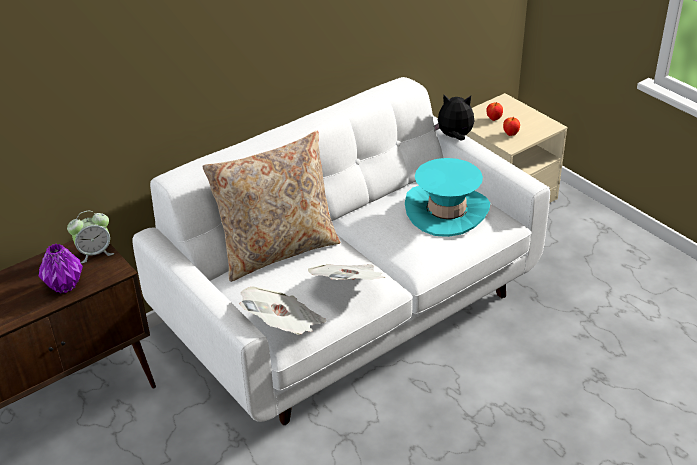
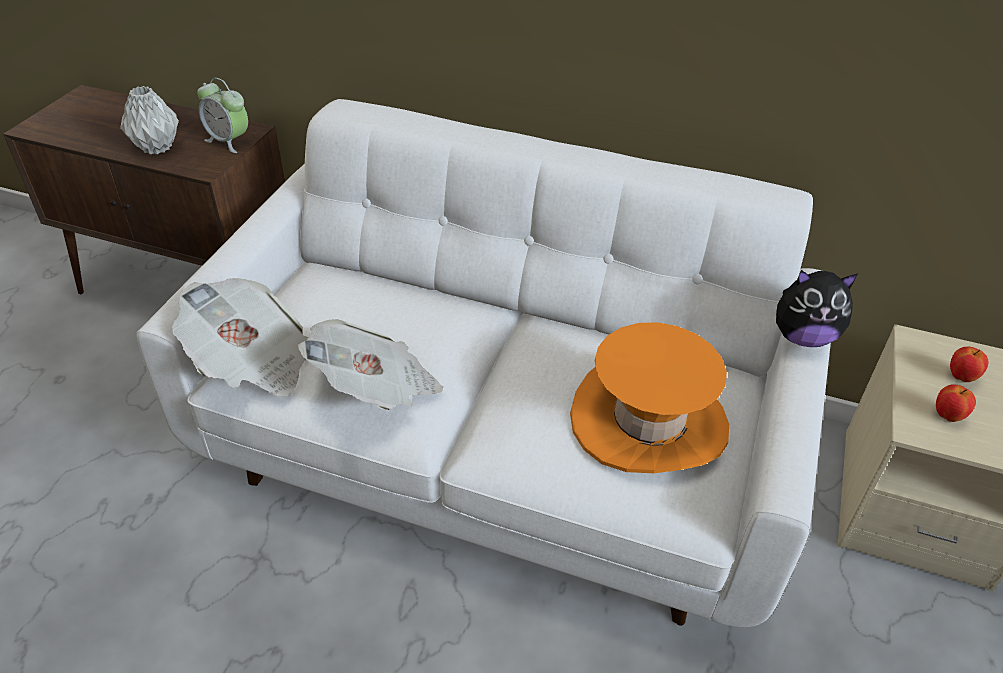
camera: 55 degrees right, 5 degrees up
(64, 285) = (157, 147): purple vase -> grey vase
(277, 250) = (409, 289): beige pillow -> none
(447, 211) = (649, 421): turquoise hat -> orange hat
(454, 137) = (803, 337): plush toy -> plush toy turned 120 degrees clockwise

